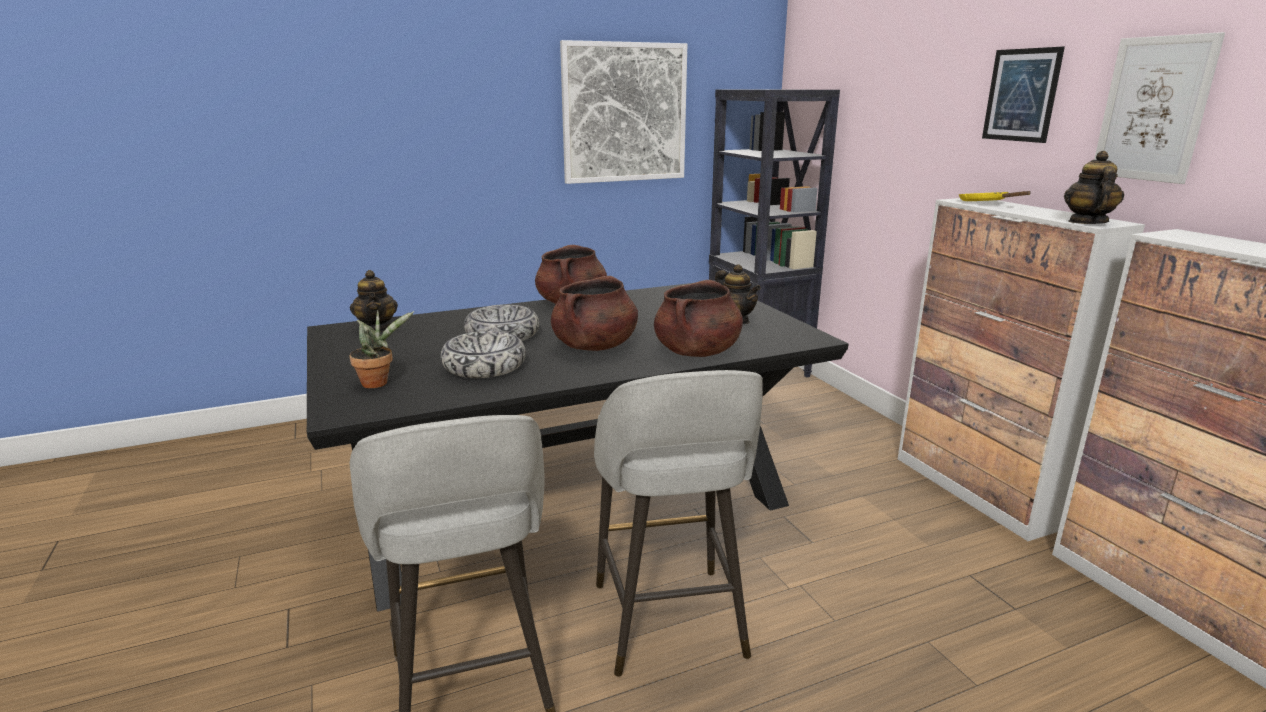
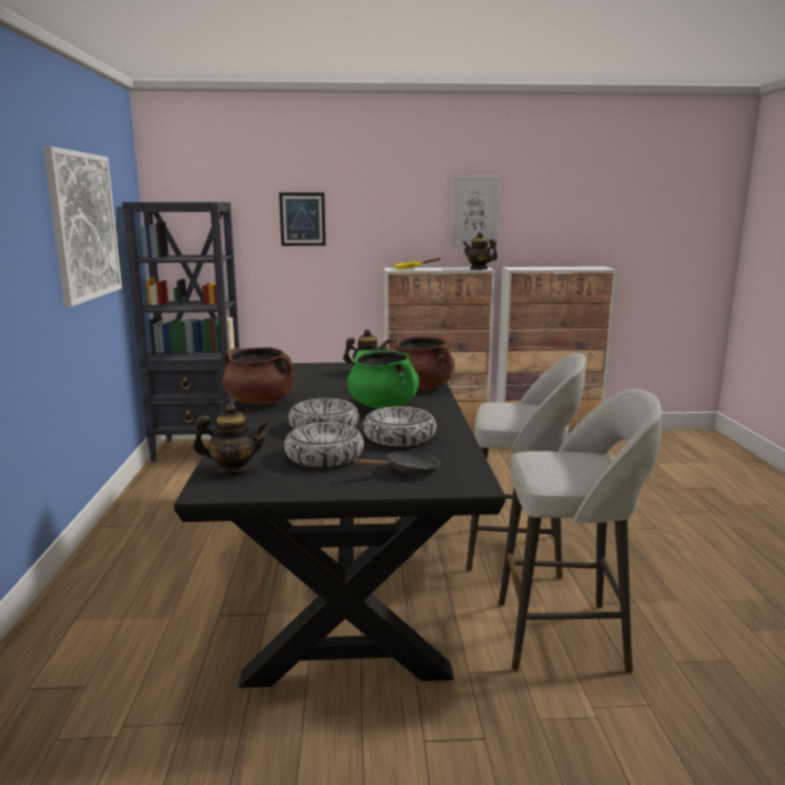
camera: 70 degrees left, 5 degrees down
(378, 382) = (407, 471): potted plant -> black frying pan
(417, 348) = (324, 456): none -> bowl
(594, 346) = (383, 406): brown cooking pot -> green cooking pot
(1021, 95) = (397, 205): picture -> picture (302, 219)

